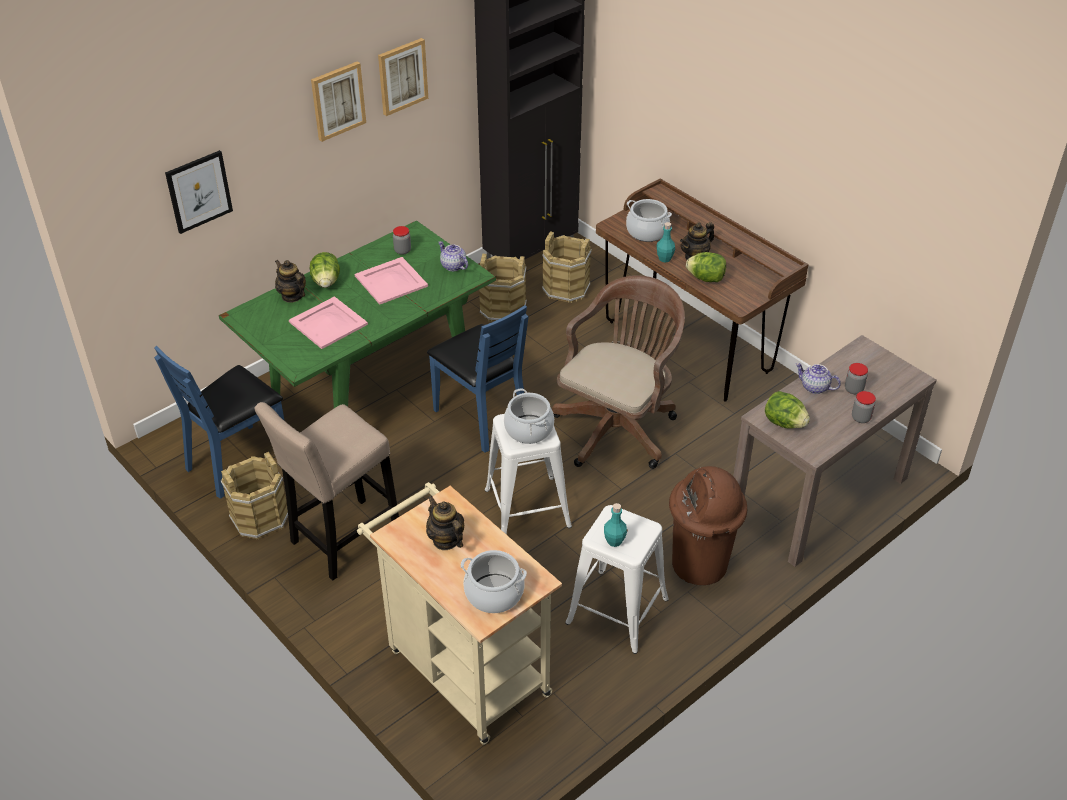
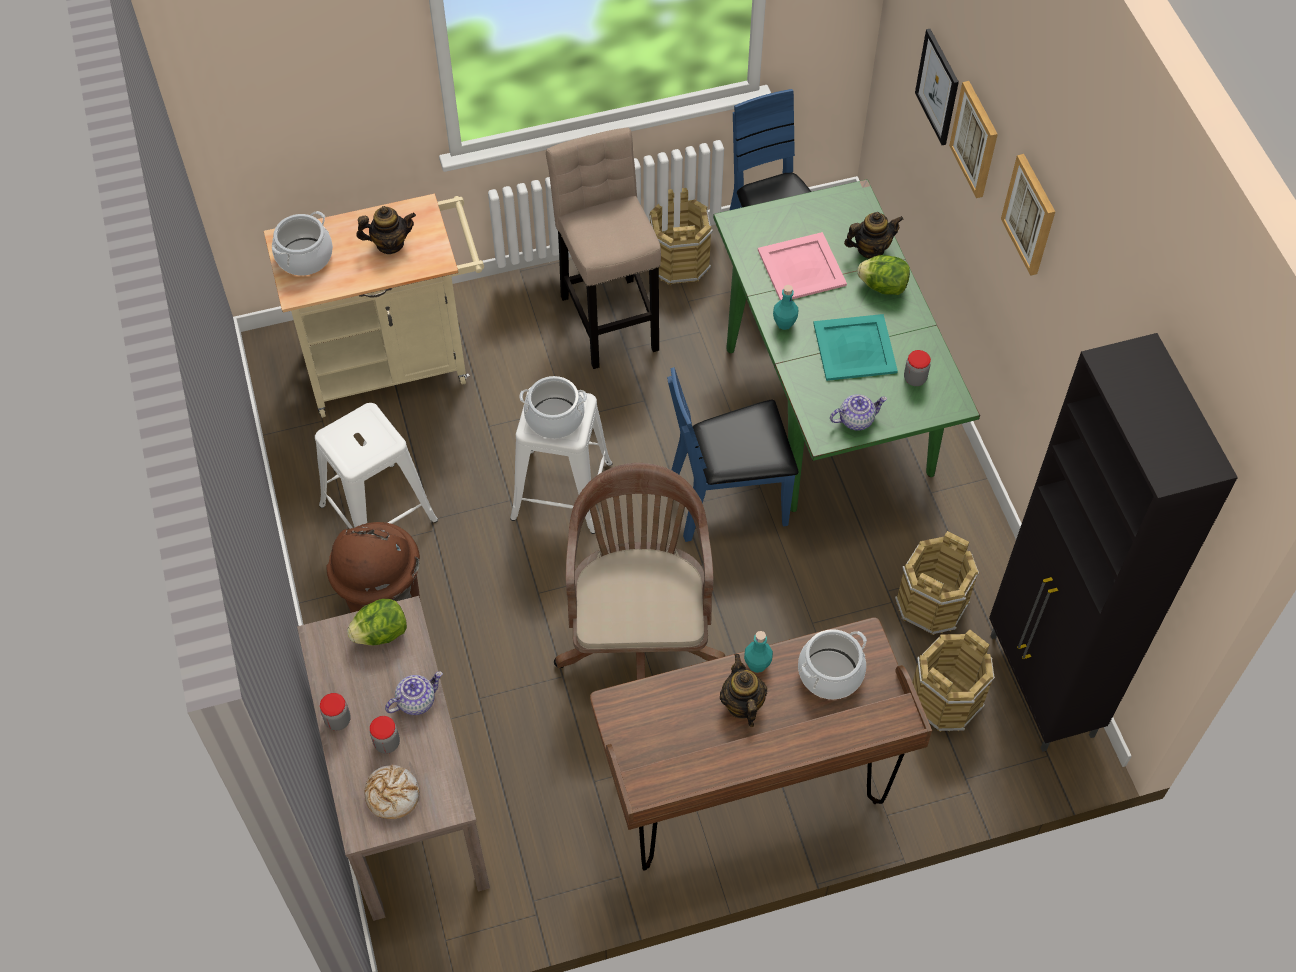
camera: 115 degrees right, 15 degrees up
(390, 281) = (855, 347): pink tray -> turquoise tray
(402, 76) = (1076, 302): picture -> picture (976, 139)
(614, 541) = (354, 427): turquoise bottle -> turquoise bottle (784, 323)
(618, 426) = (639, 636): brown office chair -> brown office chair turned 150 degrees counterclockwise
(706, 278) = (689, 693): lettuce -> none
(882, 374) = (392, 794): none -> bread

